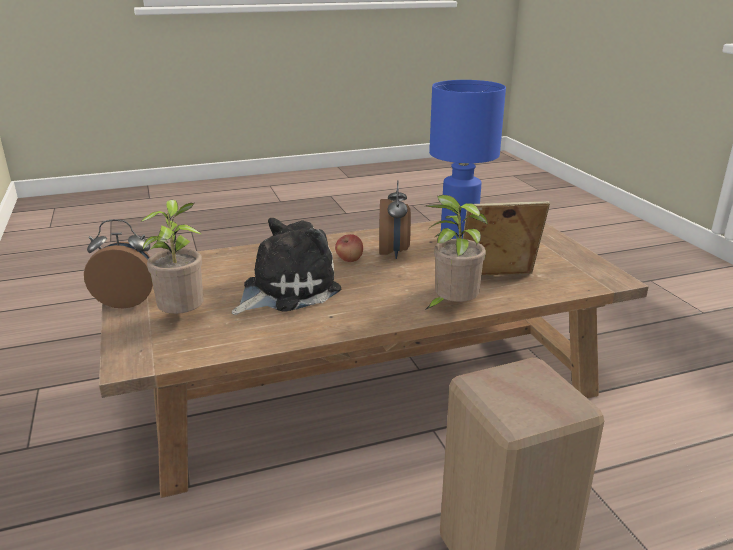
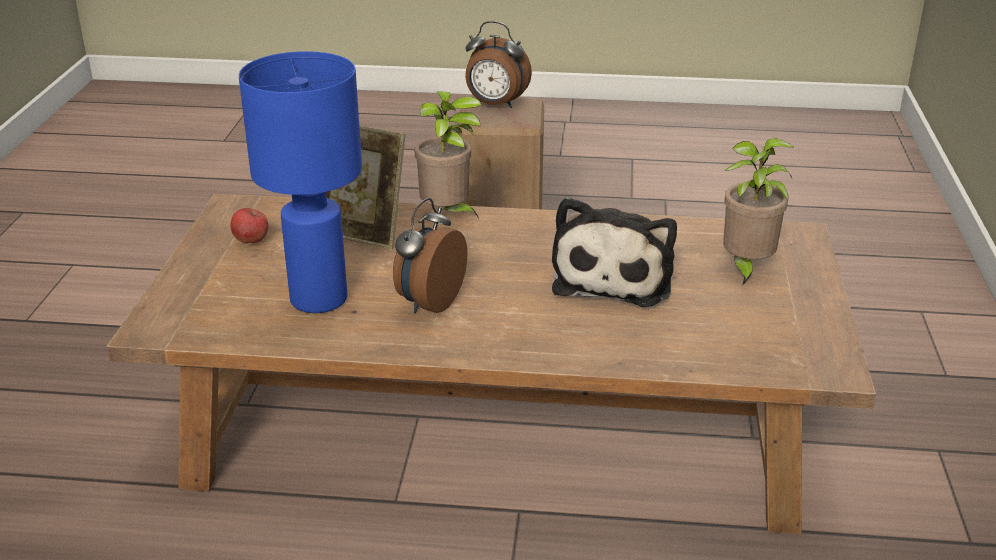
camera: 155 degrees left, 5 degrees up
(127, 300) = (819, 308): alarm clock -> alarm clock (495, 105)
(285, 290) = (614, 277): plush toy -> plush toy turned 60 degrees counterclockwise
(349, 260) = (501, 305): apple -> apple (251, 241)

